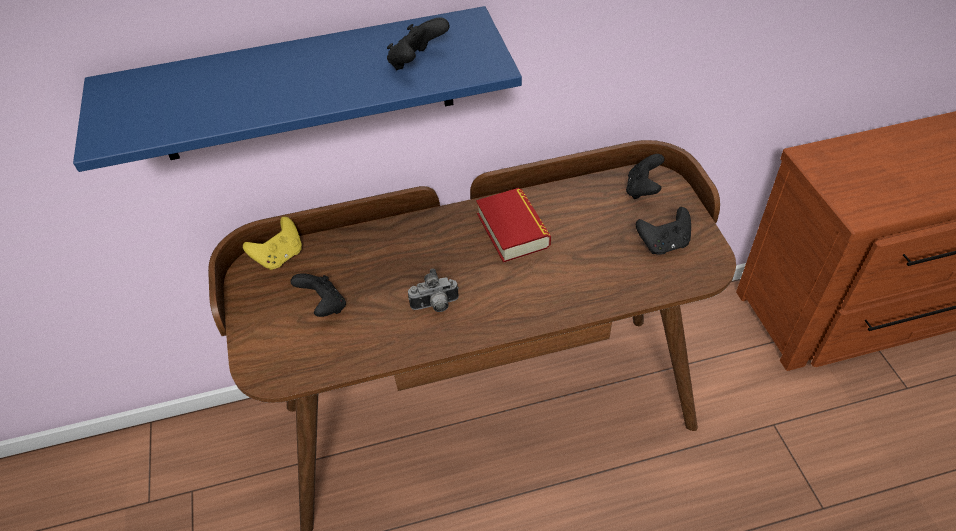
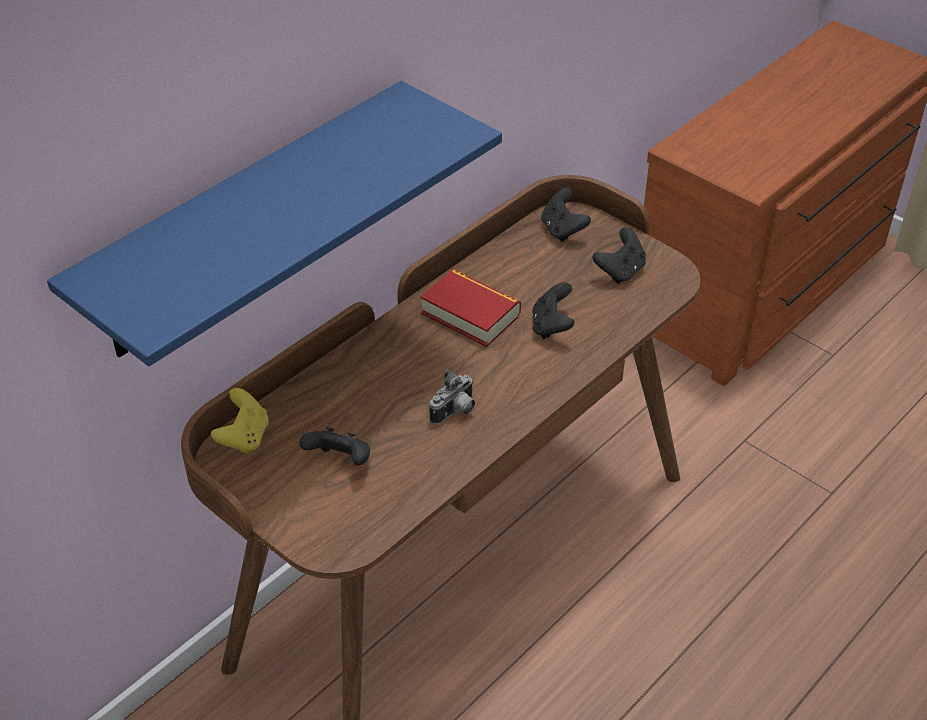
camera: 35 degrees left, 5 degrees down
(417, 63) = (394, 151): black game controller -> black game controller (551, 326)

